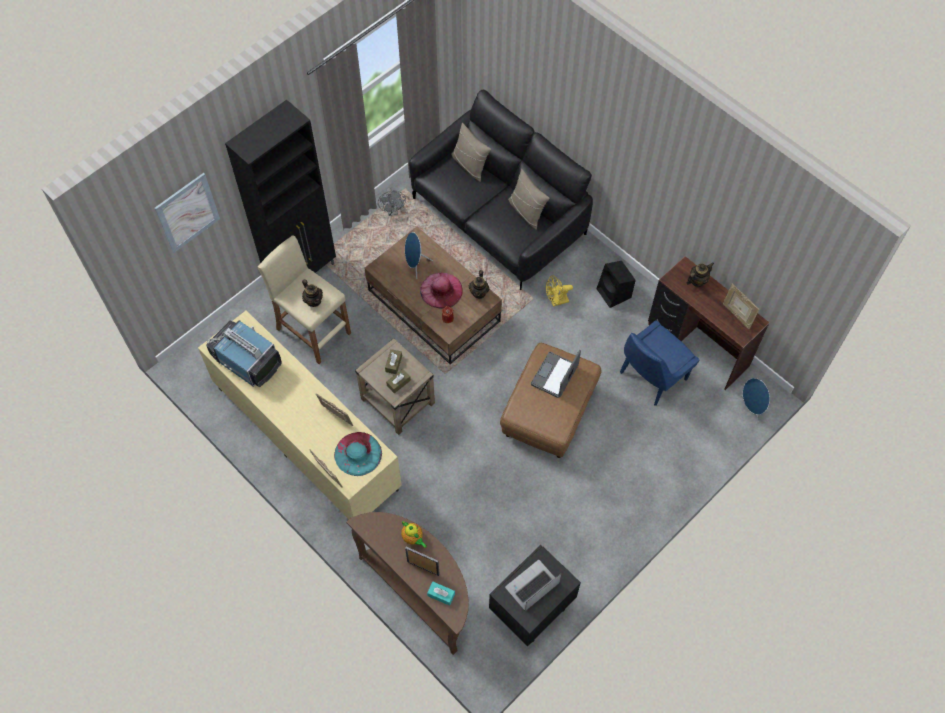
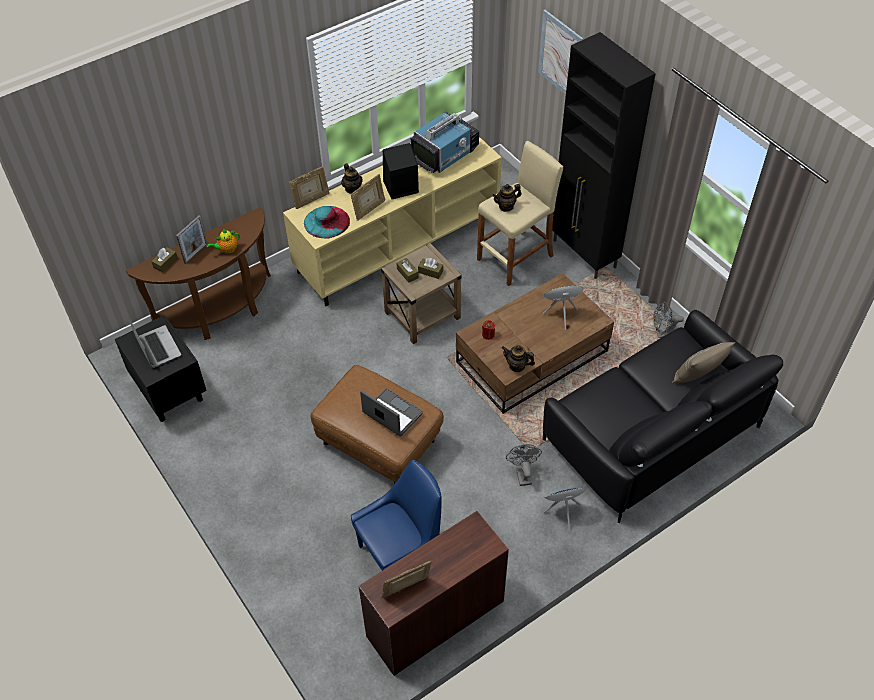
camera: 100 degrees right, 10 degrees down
(441, 290) = (525, 333): pink hat -> none
(441, 595) = (165, 263): turquoise tissue box -> brown tissue box
(526, 212) = (624, 423): beige pillow -> none
(556, 301) = (522, 473): yellow fan -> grey fan
(614, 293) = (525, 538): black speaker -> black speaker (399, 187)
(651, 377) = (401, 555): blue chair -> blue chair turned 90 degrees clockwise
(697, 281) = (467, 554): teapot -> teapot (352, 189)
(751, 408) = (334, 662): blue speaker -> blue speaker (563, 512)

